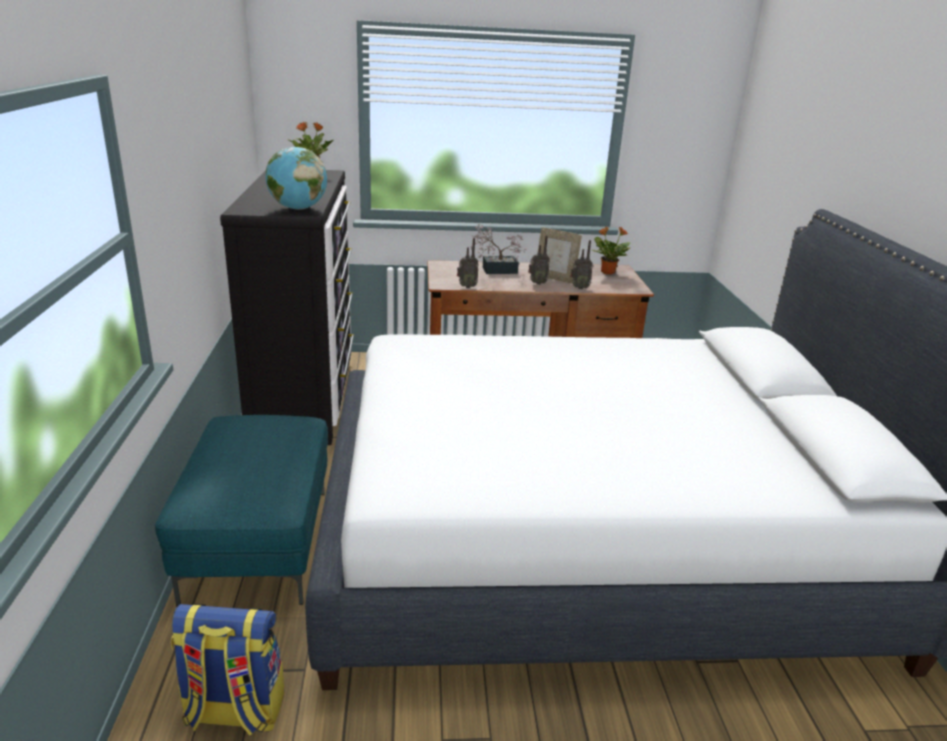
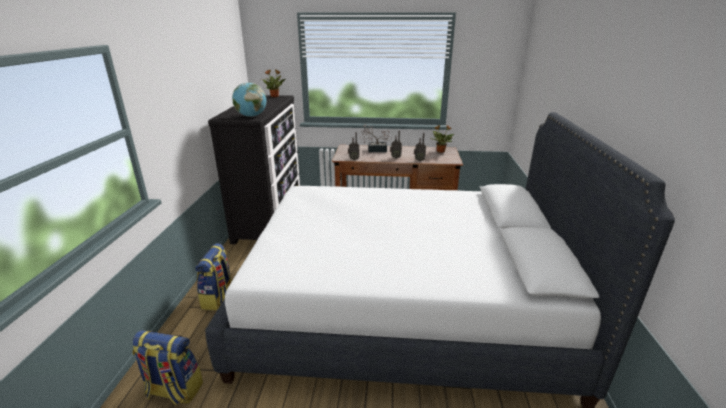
camera: 10 degrees right, 0 degrees up
(260, 544) = (219, 298): turquoise ottoman -> backpack
(555, 278) = (407, 155): picture frame -> none

